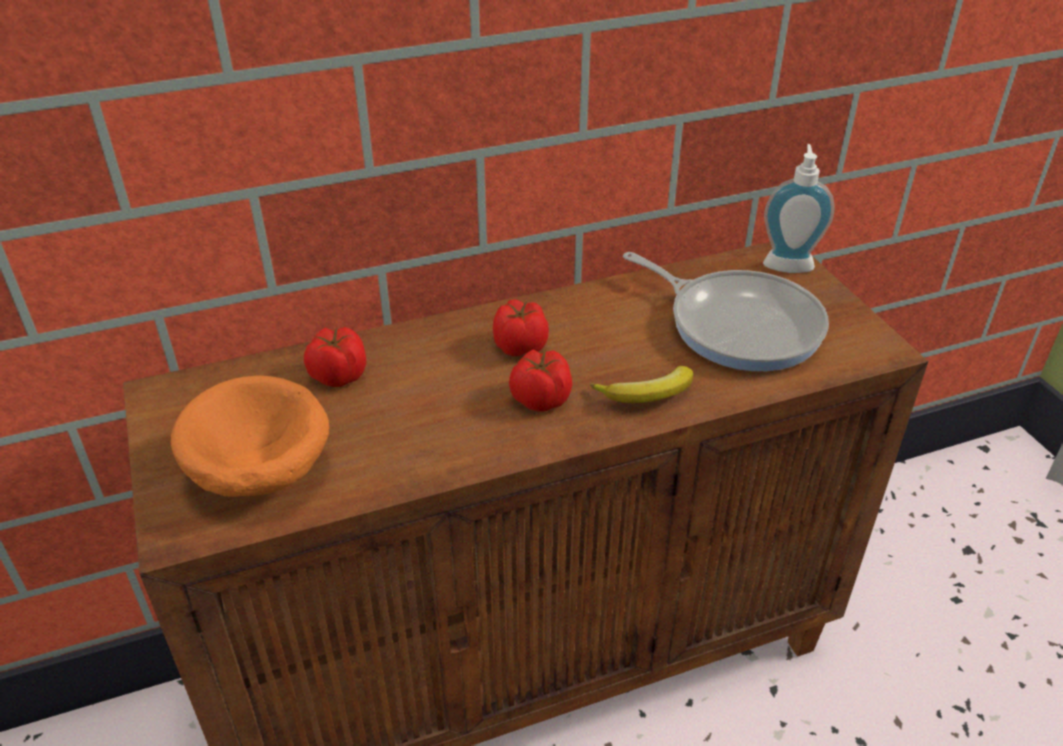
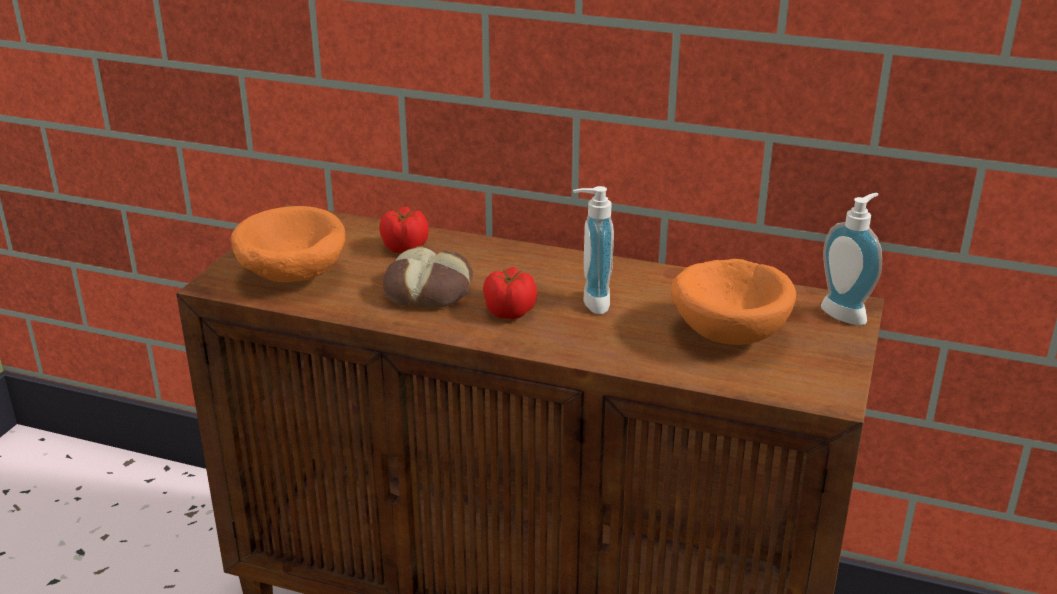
camera: 40 degrees right, 10 degrees down
(433, 413) = (430, 290): none -> bread
(520, 346) = (543, 278): tomato -> none
(594, 351) = (590, 302): none -> soap dispenser
(648, 395) = (587, 341): banana -> none
(738, 324) = (730, 332): frying pan -> orange bowl

